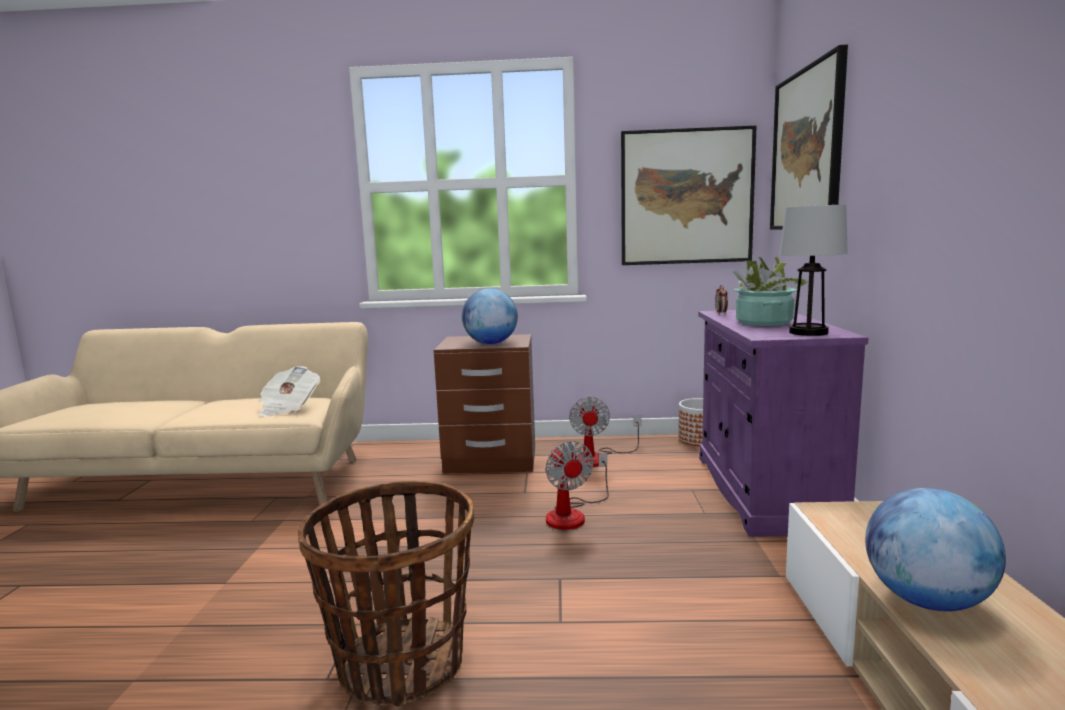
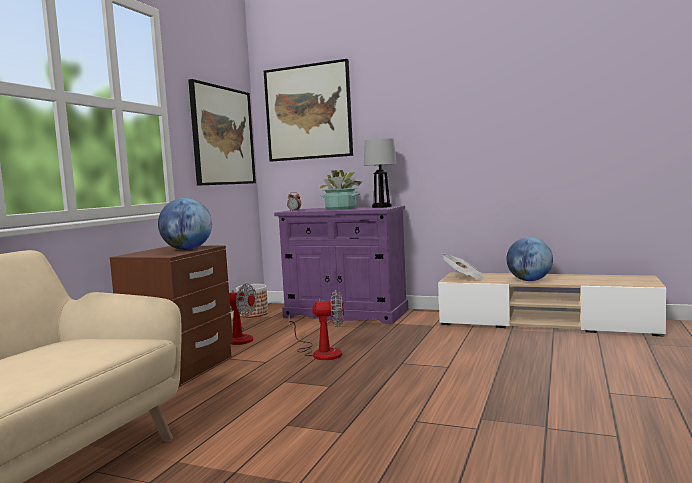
camera: 70 degrees left, 5 degrees down
(288, 408) = (89, 347): newspaper -> newspaper (464, 278)
(400, 664) = (470, 406): basket -> none

